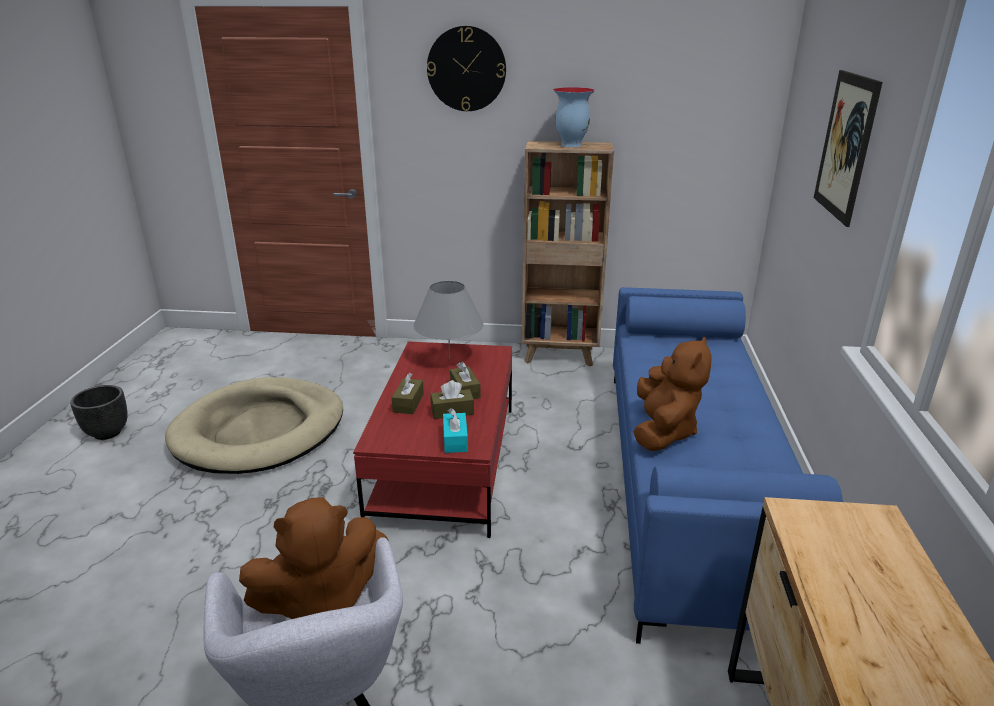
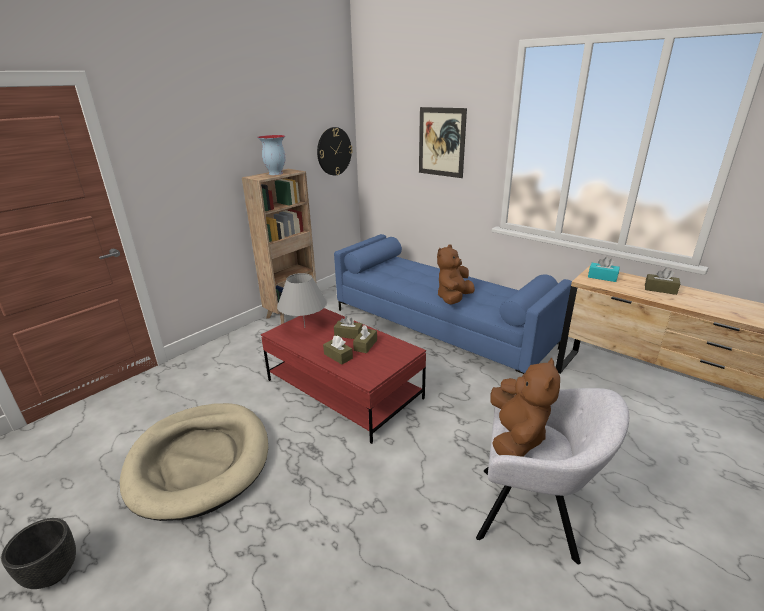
camera: 55 degrees left, 0 degrees up
(455, 440) = (396, 353): turquoise tissue box -> turquoise tissue box (602, 277)
(466, 69) = (188, 131): wall clock -> wall clock (334, 151)
(663, 431) = (453, 299): brown plush toy -> brown plush toy turned 105 degrees counterclockwise
(907, 636) = (660, 289): none -> brown tissue box

